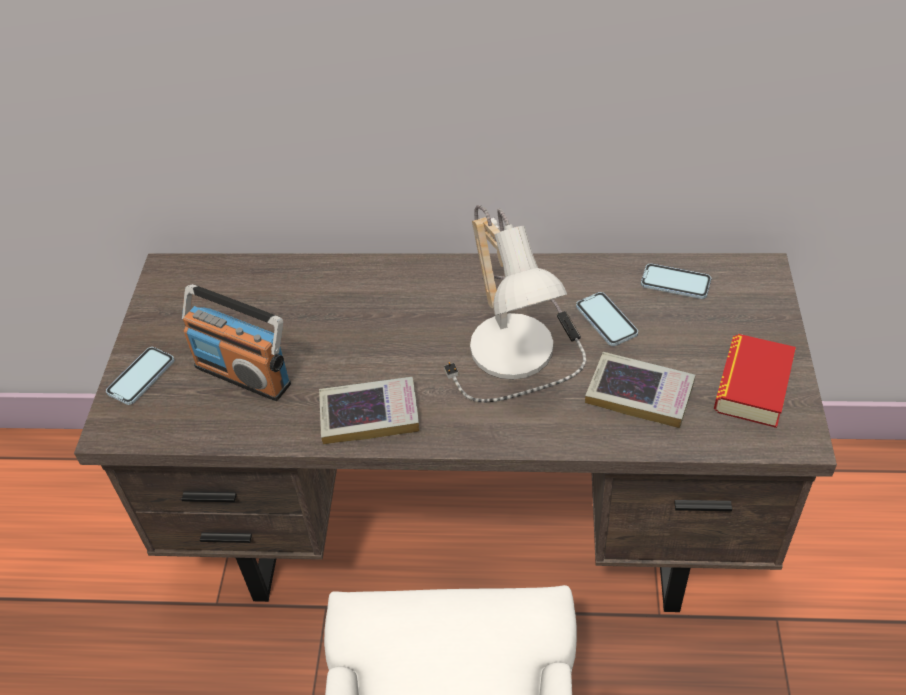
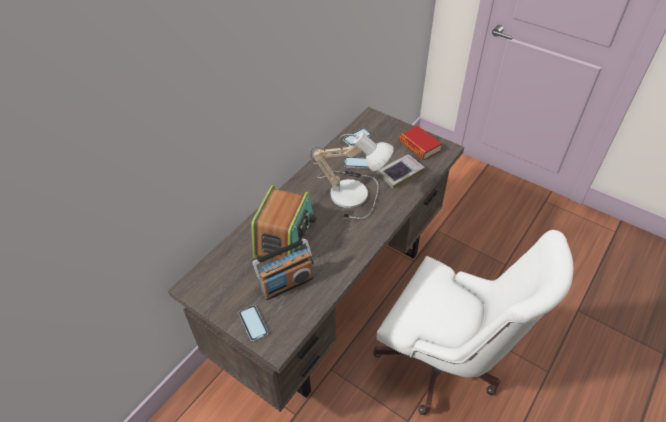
camera: 60 degrees left, 0 degrees up
(343, 318) = (285, 236): none -> radio
(370, 415) = (347, 251): book -> none

